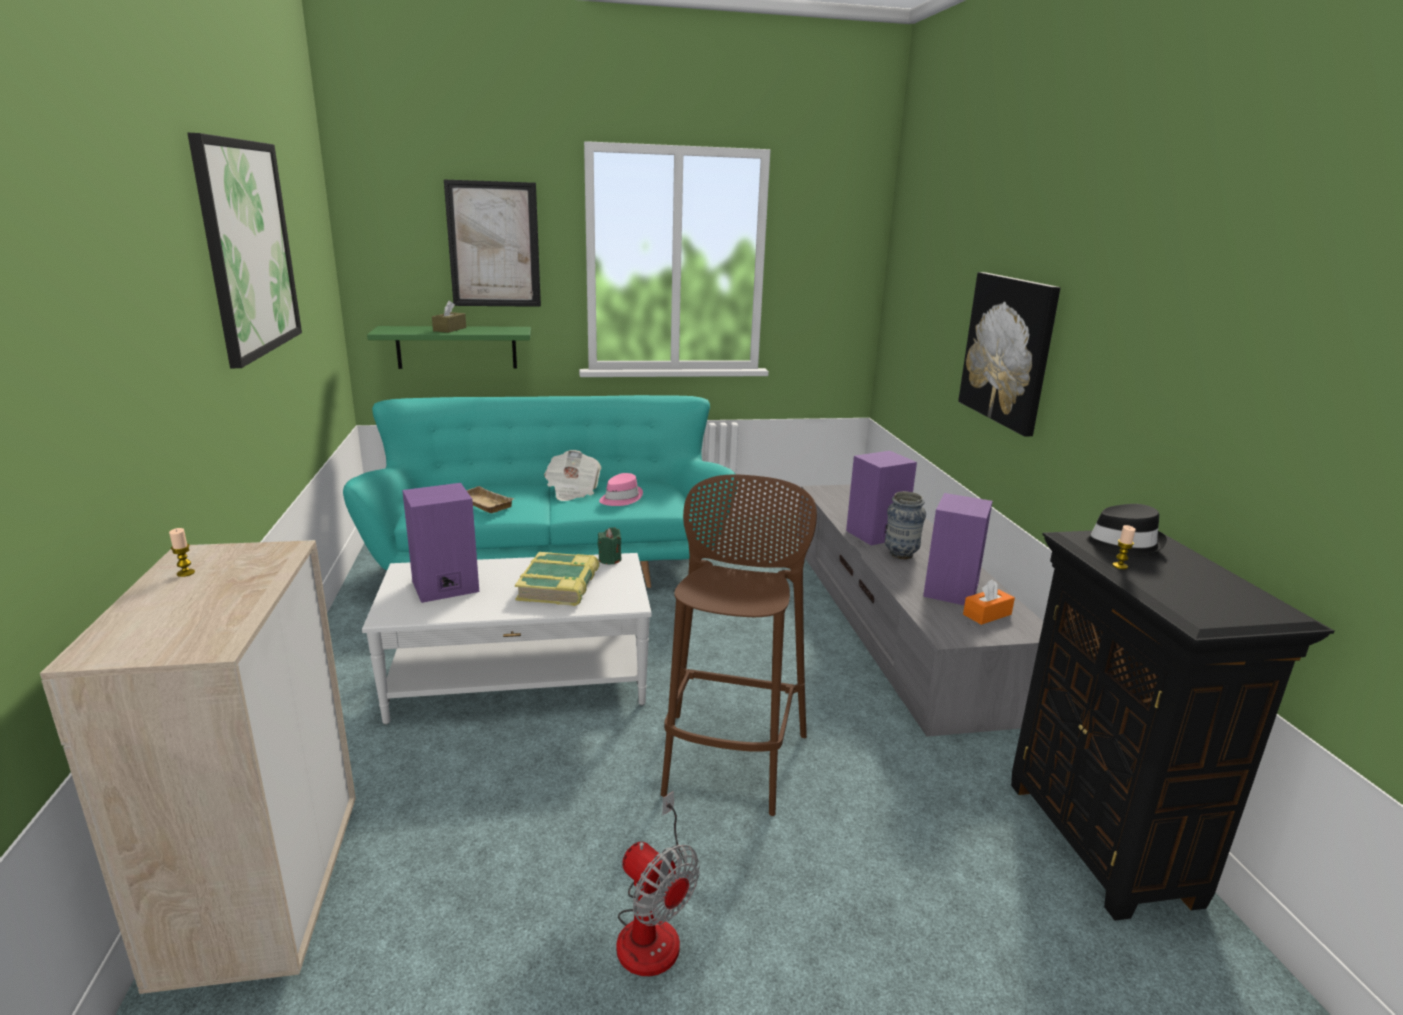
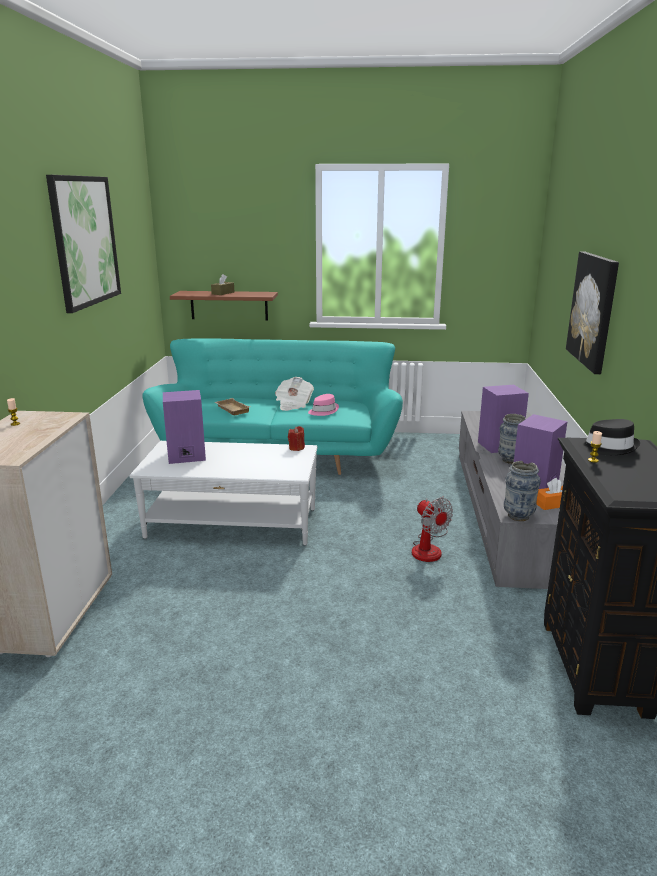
camera: 15 degrees right, 0 degrees up
(456, 347) = (229, 305): green shelf -> brown shelf
(494, 245) = (254, 236): picture -> none
(559, 586) = (256, 461): book -> none
(610, 560) = (296, 448): green candle -> red candle
(652, 926) = (260, 667): fan -> fan (429, 548)
(730, 759) = (349, 583): brown stool -> none
(955, 638) = (518, 516): none -> vase

